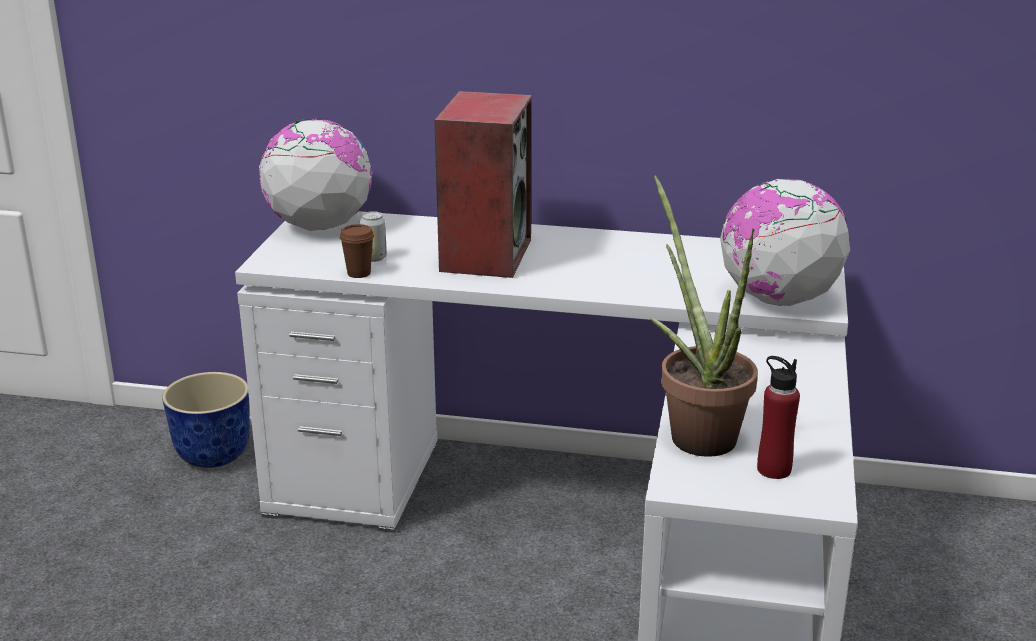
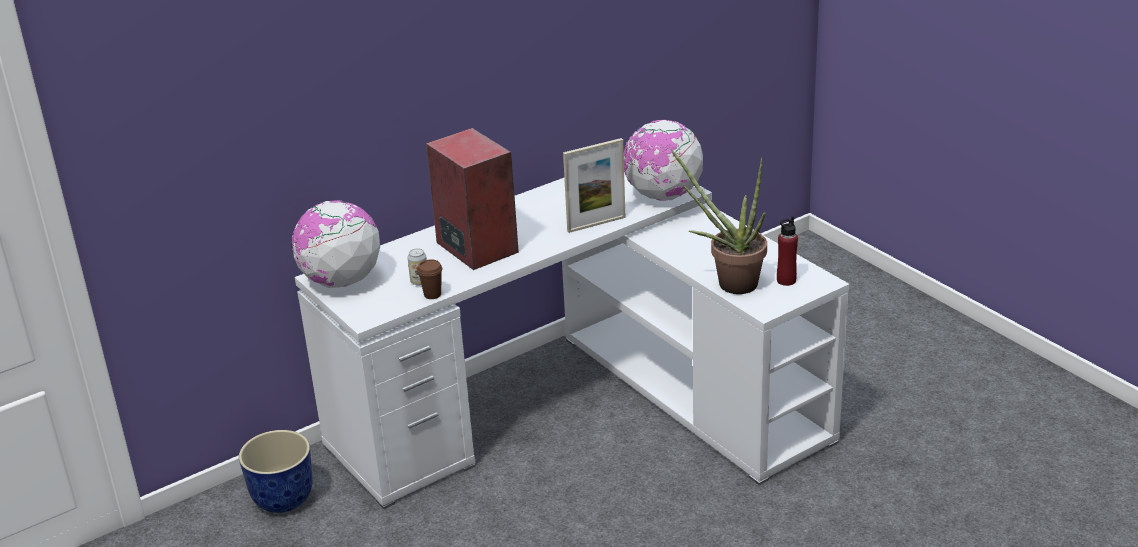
camera: 45 degrees left, 5 degrees up
(644, 291) = (596, 224): none -> picture frame

